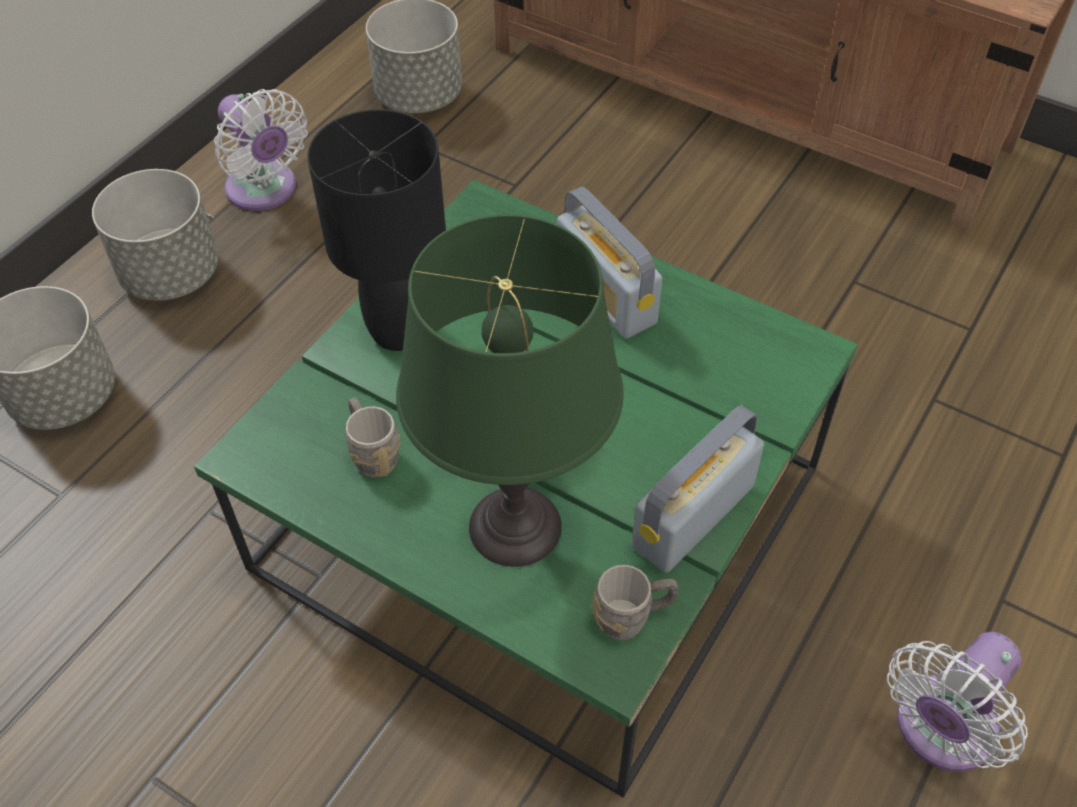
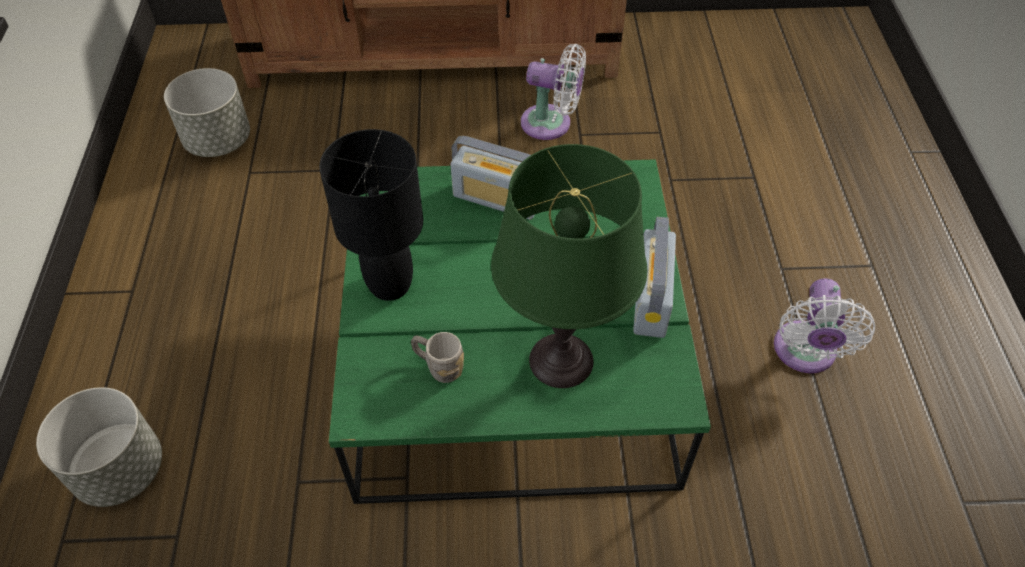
camera: 35 degrees left, 0 degrees up
(171, 274) = (132, 344): grey planter -> none
(265, 191) = (157, 254): white fan -> white fan (551, 124)
(632, 617) = (666, 372): grey mug -> none

